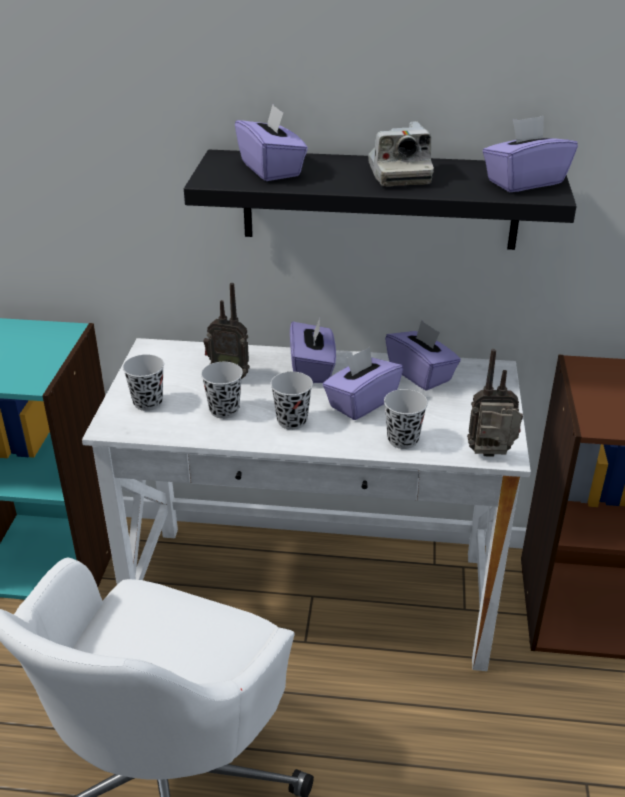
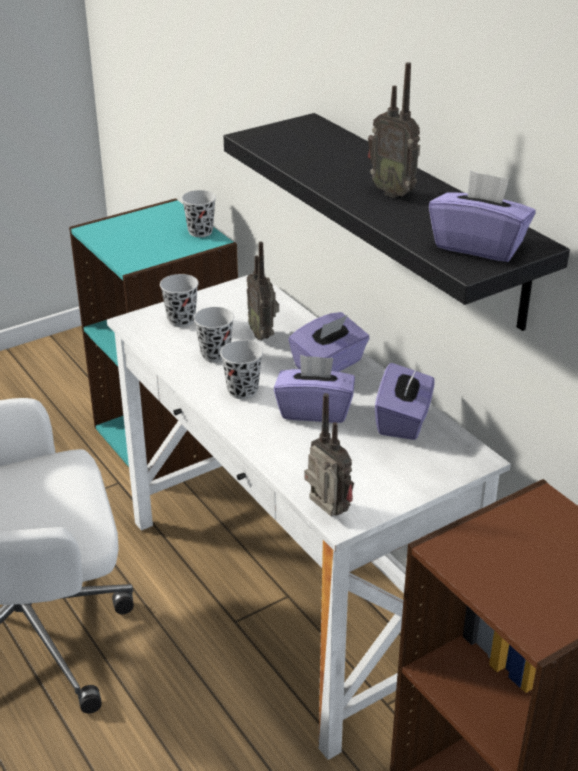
camera: 50 degrees right, 0 degrees up
(271, 169) = (313, 146): purple tissue box -> none
(398, 174) = (393, 192): camera -> radio
(403, 440) = (289, 455): black cup -> black cup (200, 232)

